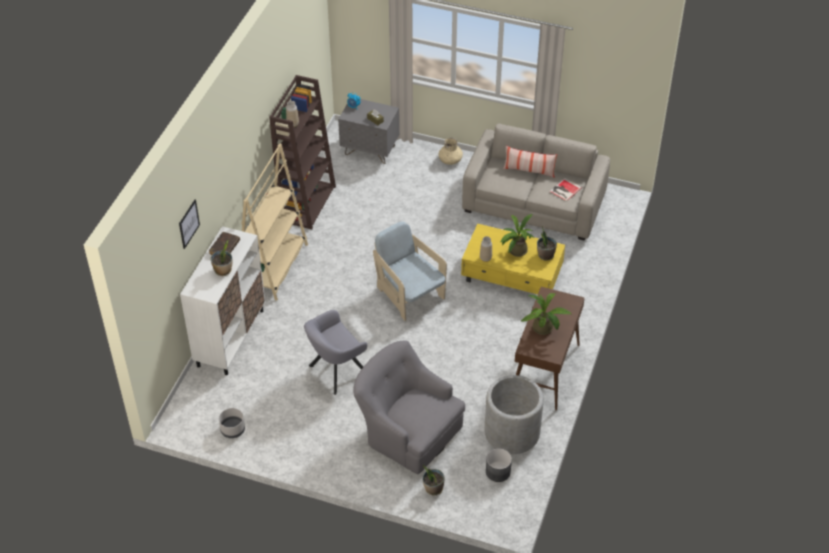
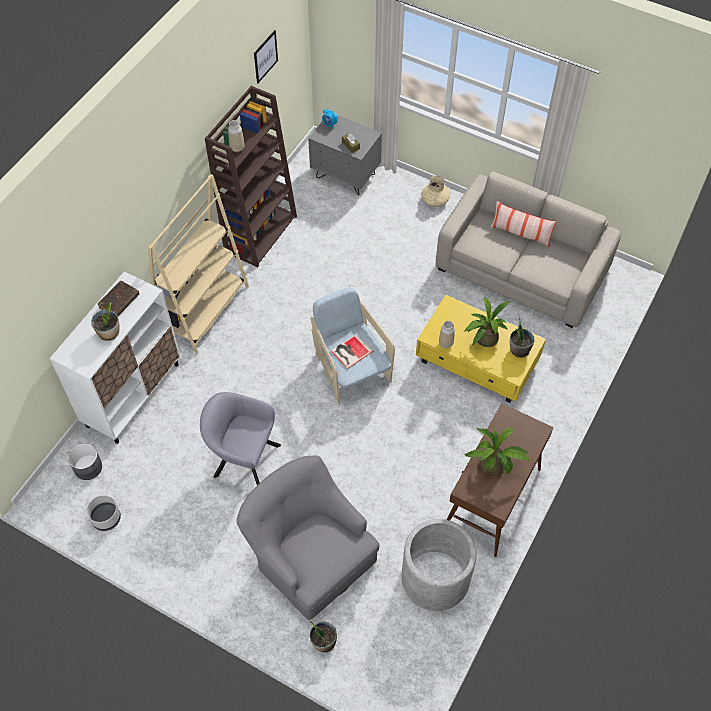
camera: 10 degrees right, 10 degrees up
(189, 224) = (63, 276): picture -> picture (265, 56)
(336, 371) = (243, 459): grey armchair -> grey armchair turned 45 degrees clockwise
(498, 471) = (407, 631): grey planter -> grey planter (88, 467)
(564, 190) = (558, 265): book -> book (350, 351)

